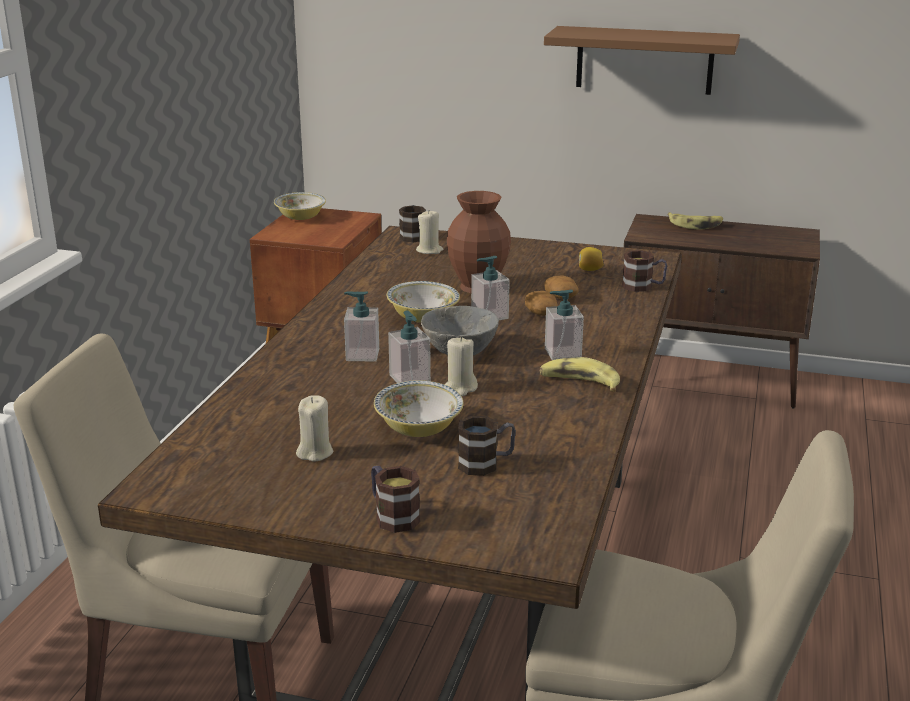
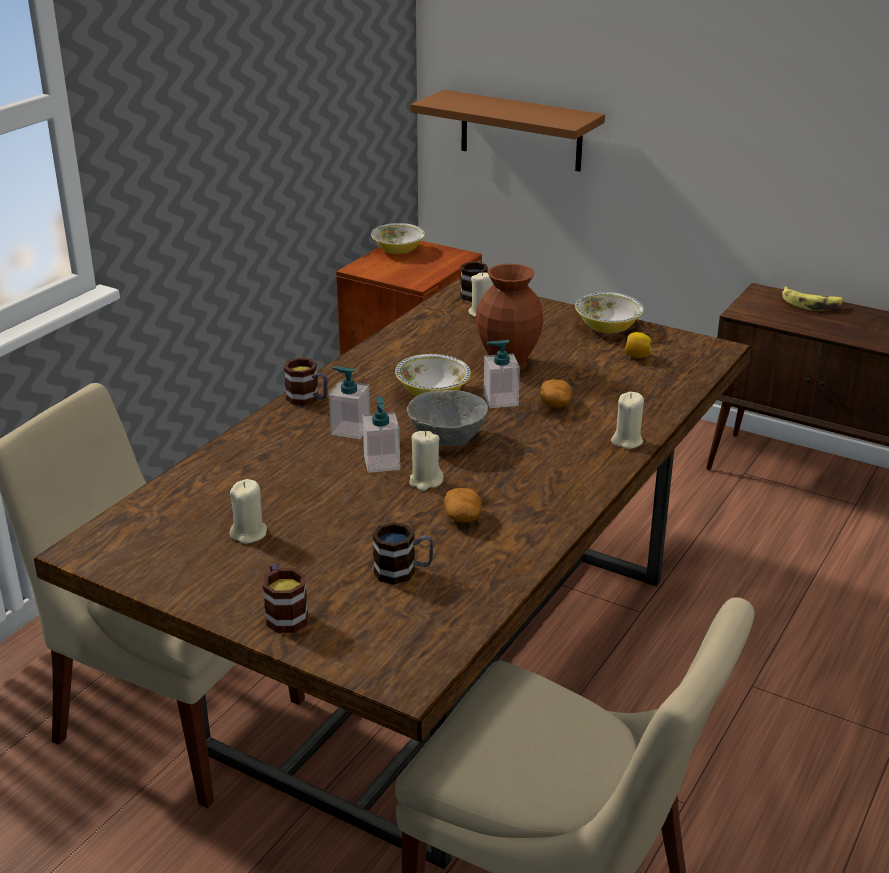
camera: 15 degrees right, 5 degrees up
(419, 428) = (360, 521): bowl -> bowl (607, 328)
(561, 298) = (587, 387): potato -> potato (463, 517)
(562, 353) = (550, 455): soap dispenser -> none
(579, 383) = (548, 493): banana -> none
(623, 335) = (627, 441): none -> beige candle
(643, 287) = (683, 384): mug -> mug (308, 399)
(644, 60) = (773, 115): brown shelf -> brown shelf (521, 131)

